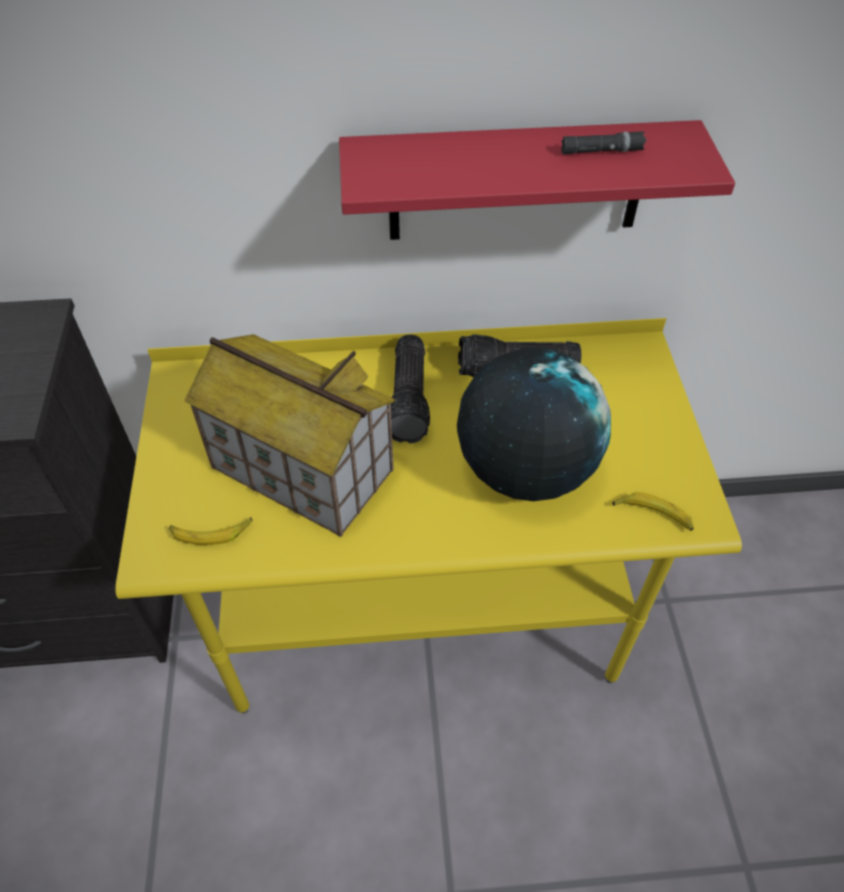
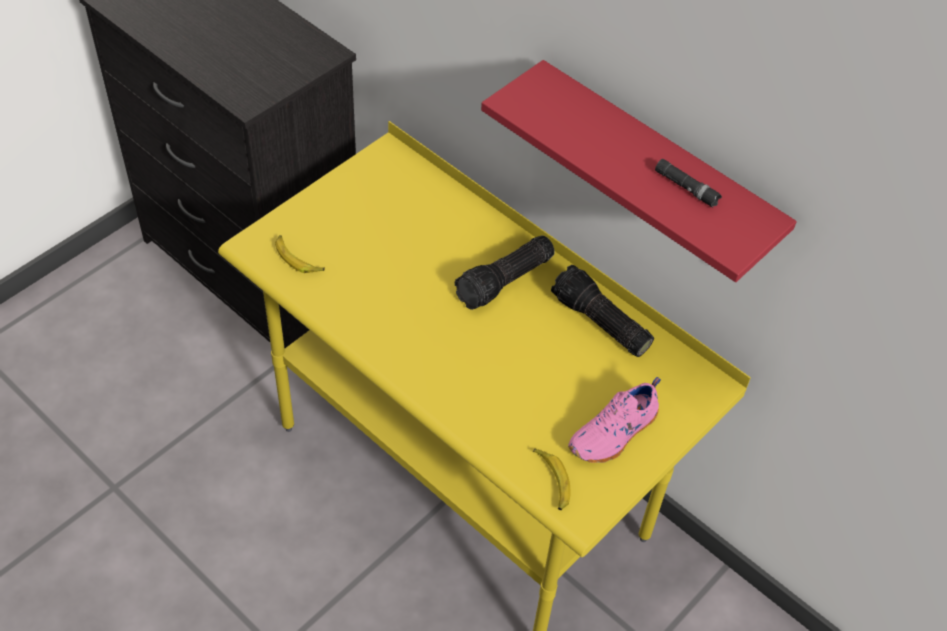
camera: 45 degrees right, 0 degrees up
(300, 469) = (387, 266): toy house -> none
(524, 469) = (513, 384): globe -> none
(639, 439) = (614, 434): none -> pink shoe

